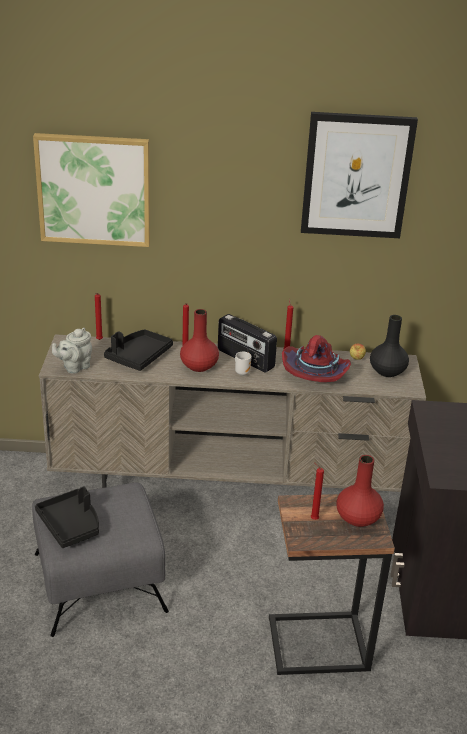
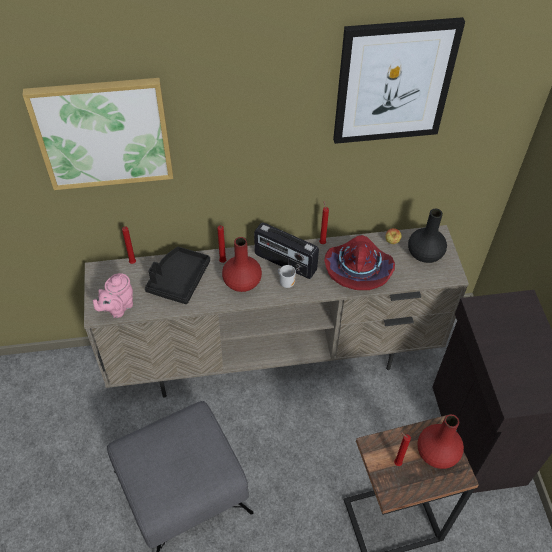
camera: 10 degrees left, 20 degrees up
(71, 525) = (153, 476): black tray -> none
(74, 367) = (117, 308): grey teapot -> pink teapot

